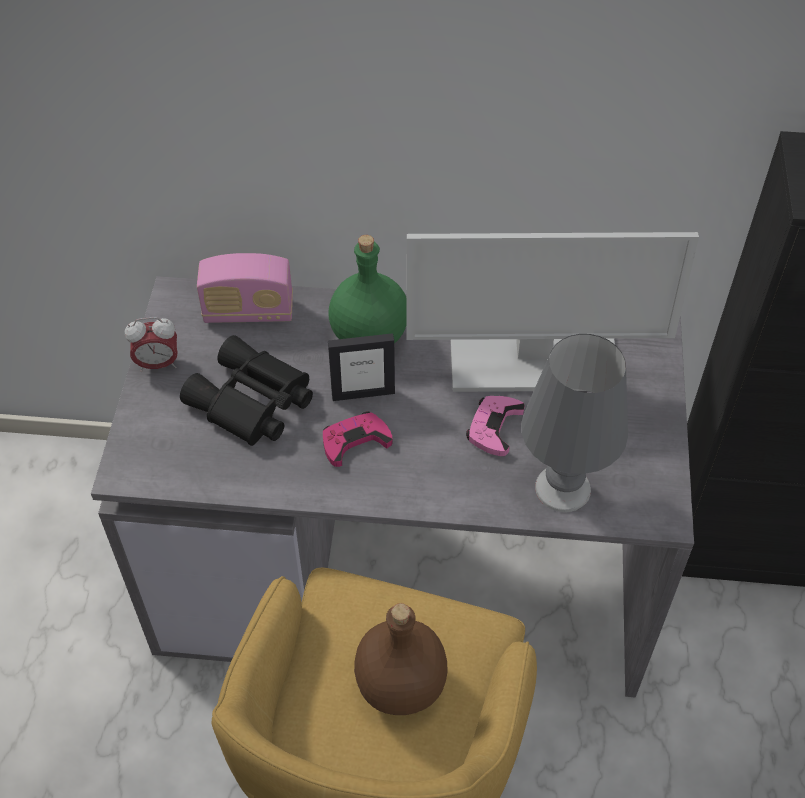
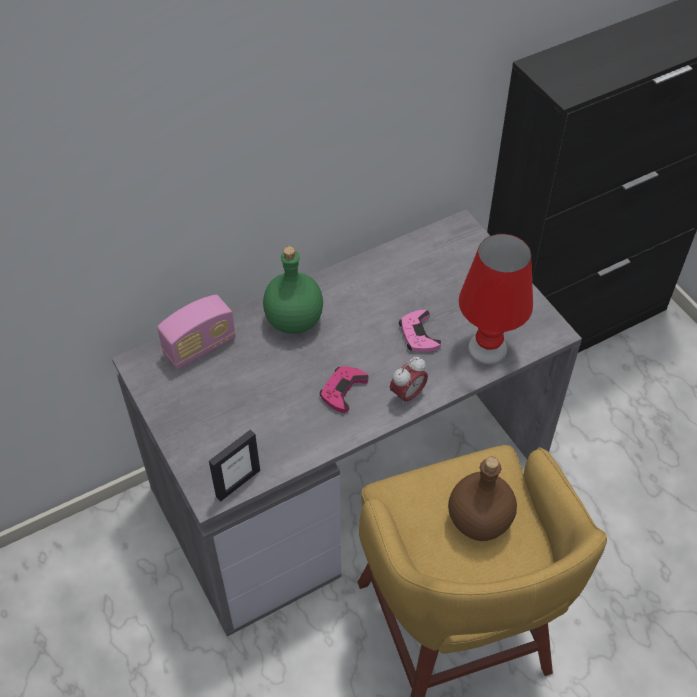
camera: 35 degrees left, 0 degrees up
(158, 364) = (168, 414): alarm clock -> alarm clock (407, 395)
(251, 403) = (255, 404): black binoculars -> none
(363, 393) = (321, 358): picture frame -> picture frame (237, 483)
(531, 360) = (406, 282): monitor -> none
(563, 487) = (487, 348): grey table lamp -> red table lamp

